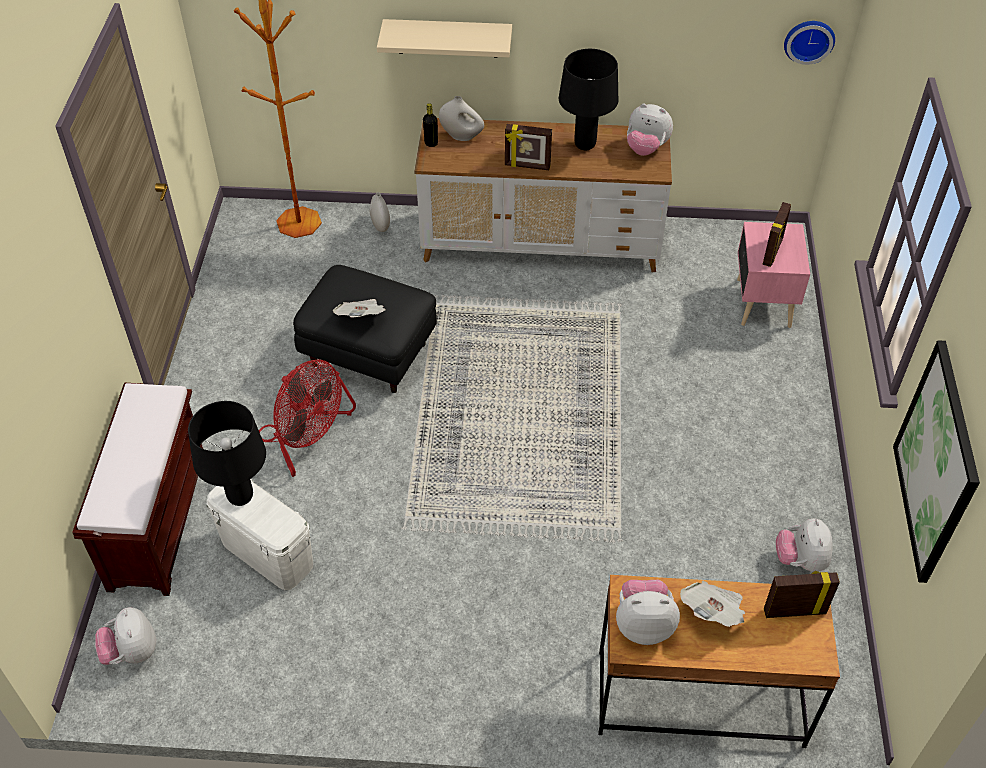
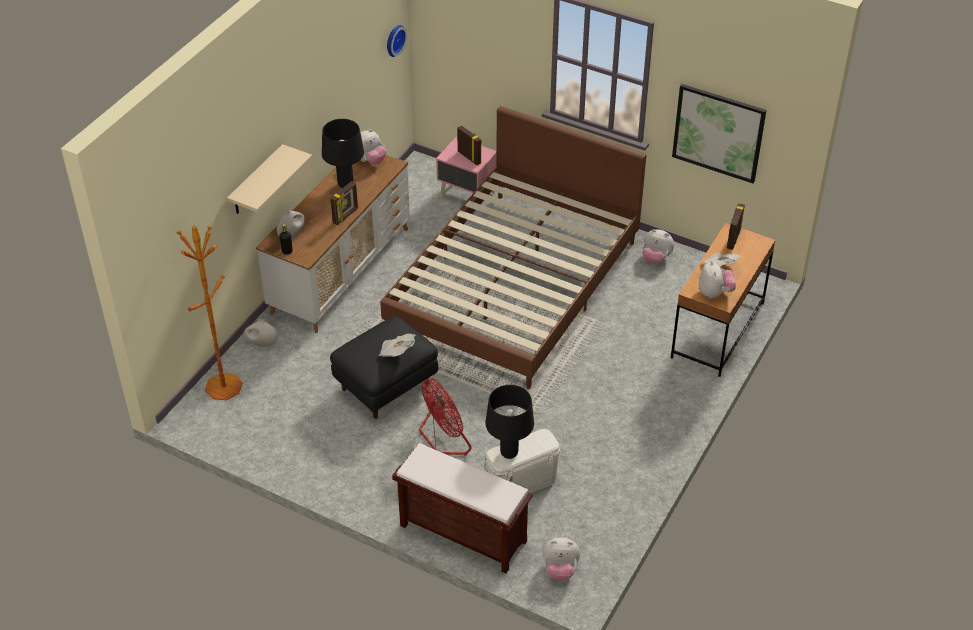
camera: 65 degrees left, 5 degrees down
(627, 414) = (514, 285): none -> brown bed
(643, 625) = (714, 293): plush toy -> plush toy turned 150 degrees clockwise

